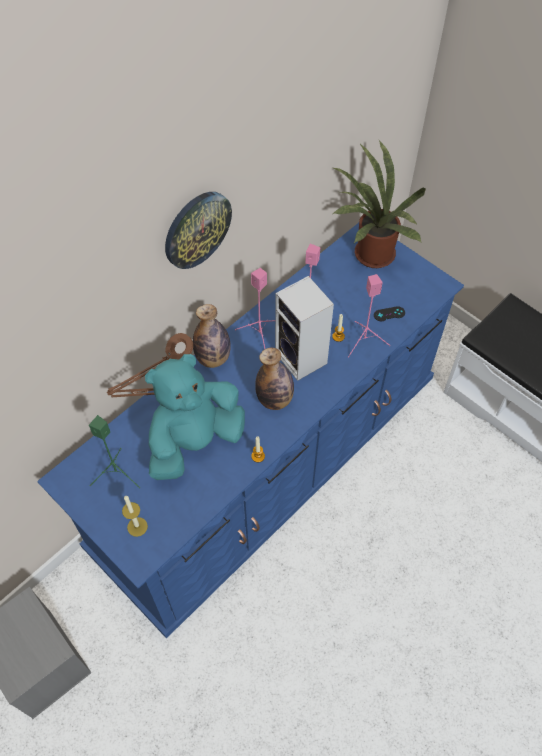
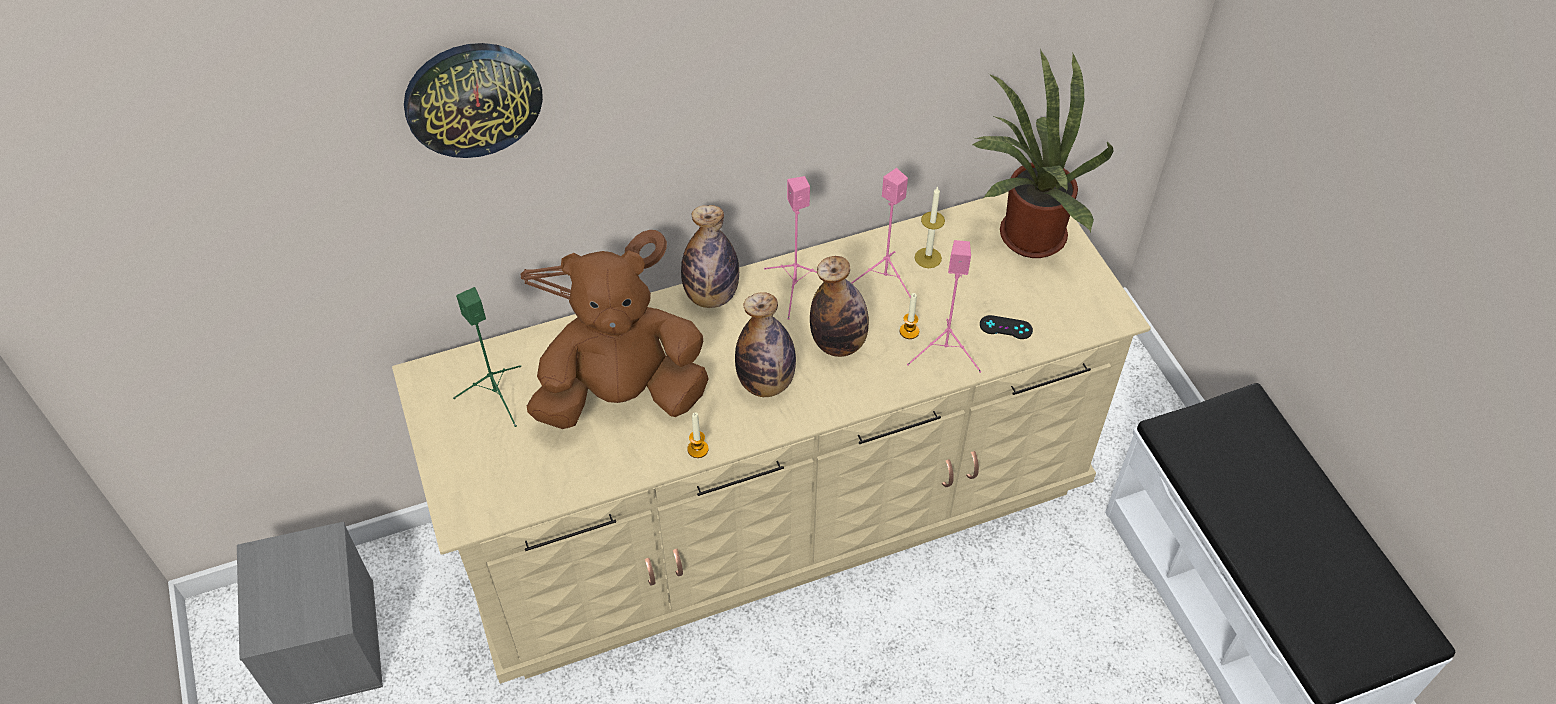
camera: 25 degrees right, 5 degrees down
(137, 526) = (484, 475): candle -> candle (928, 258)
(195, 441) = (623, 396): turquoise plush toy -> brown plush toy
(197, 229) = (717, 84): wall clock -> wall clock (473, 99)
(269, 464) = (776, 510): blue dresser -> beige dresser
(303, 359) = (838, 343): speaker -> bottle

